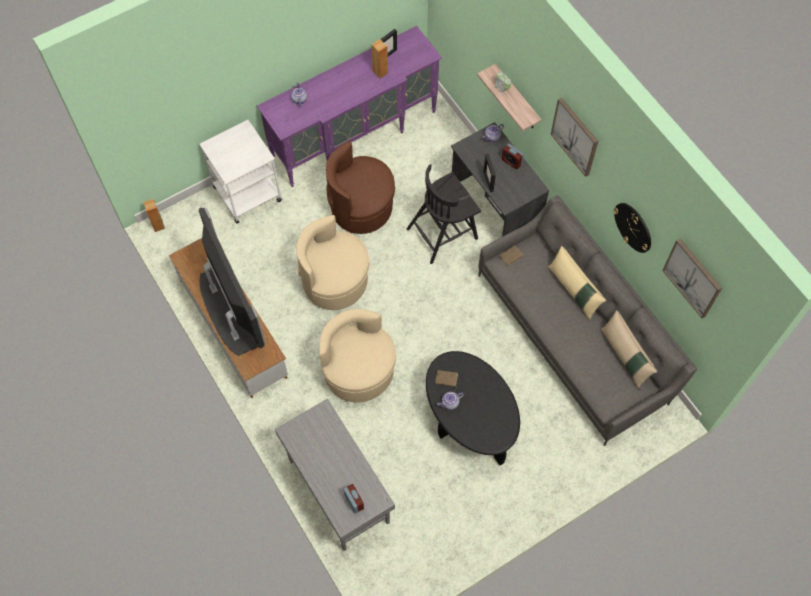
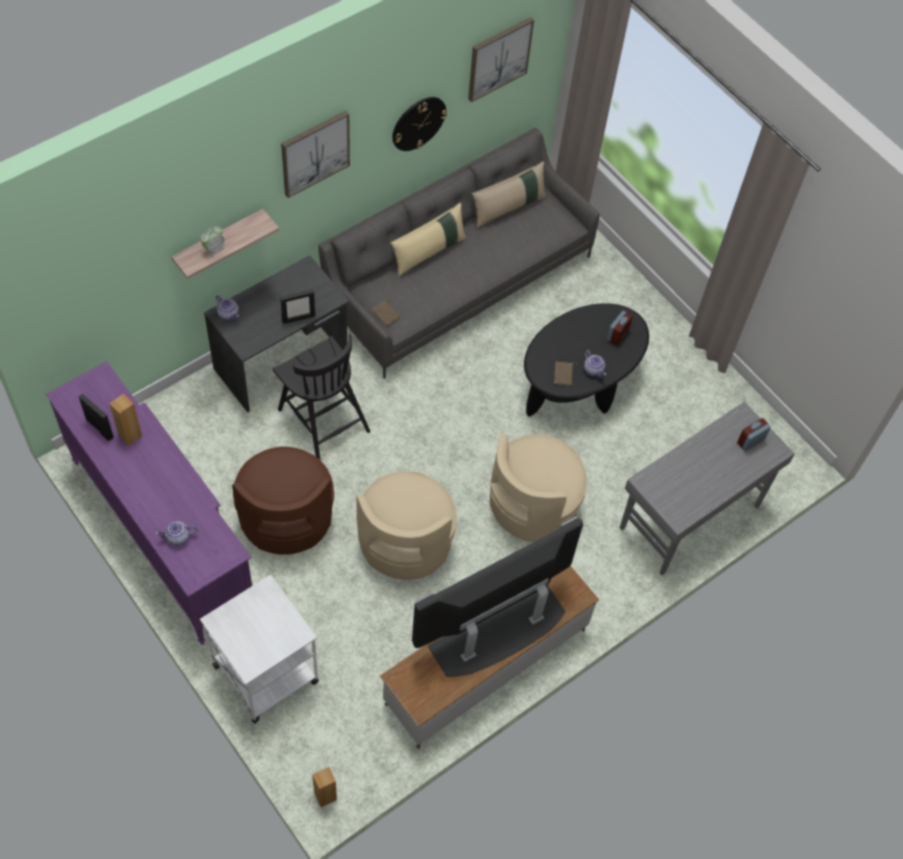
camera: 100 degrees left, 5 degrees down
(511, 162) = (267, 293): alarm clock -> alarm clock (617, 335)

